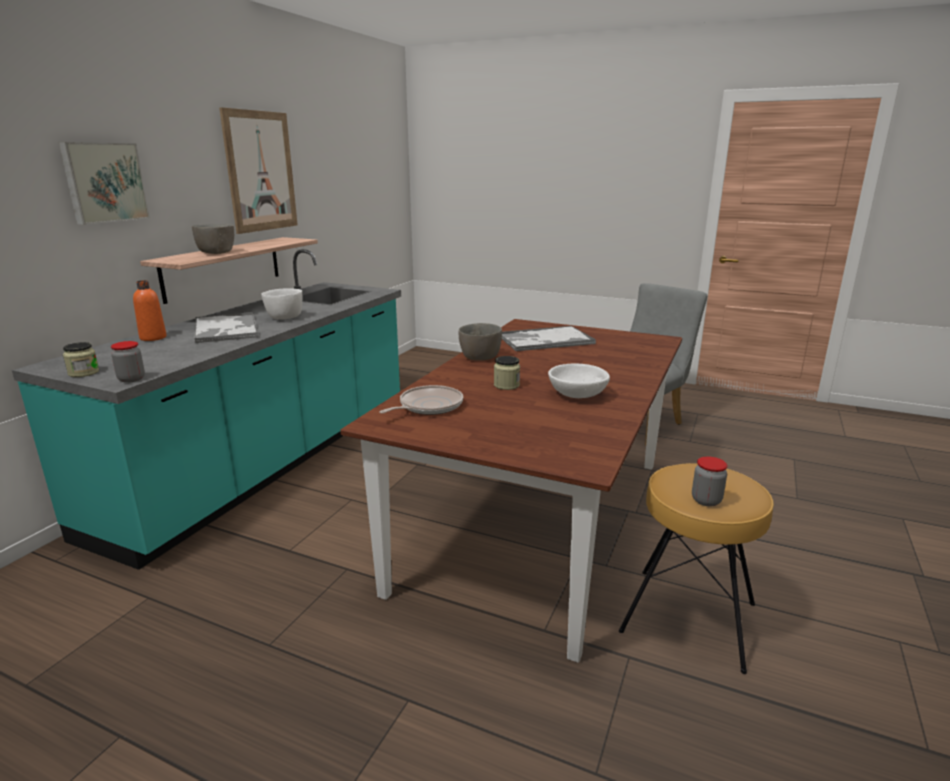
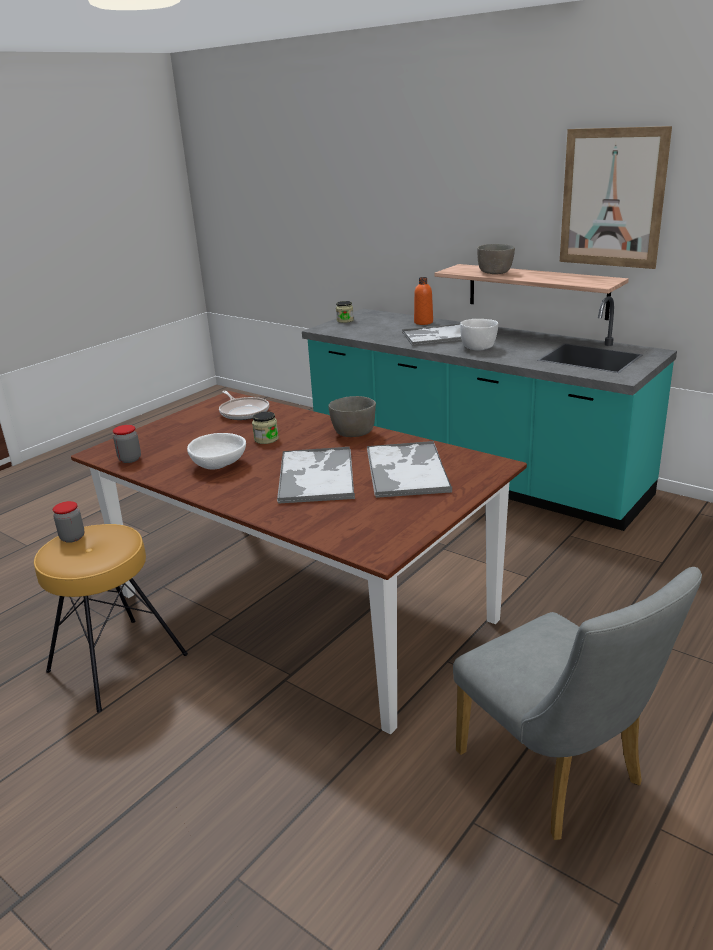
camera: 105 degrees right, 5 degrees up
(104, 182) = (444, 199): picture -> none
(131, 379) = (324, 330): jar -> jar (130, 459)
(572, 361) = (316, 475): none -> tray

